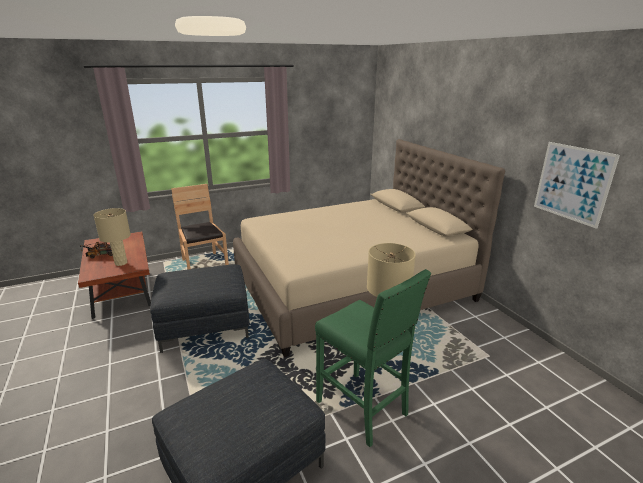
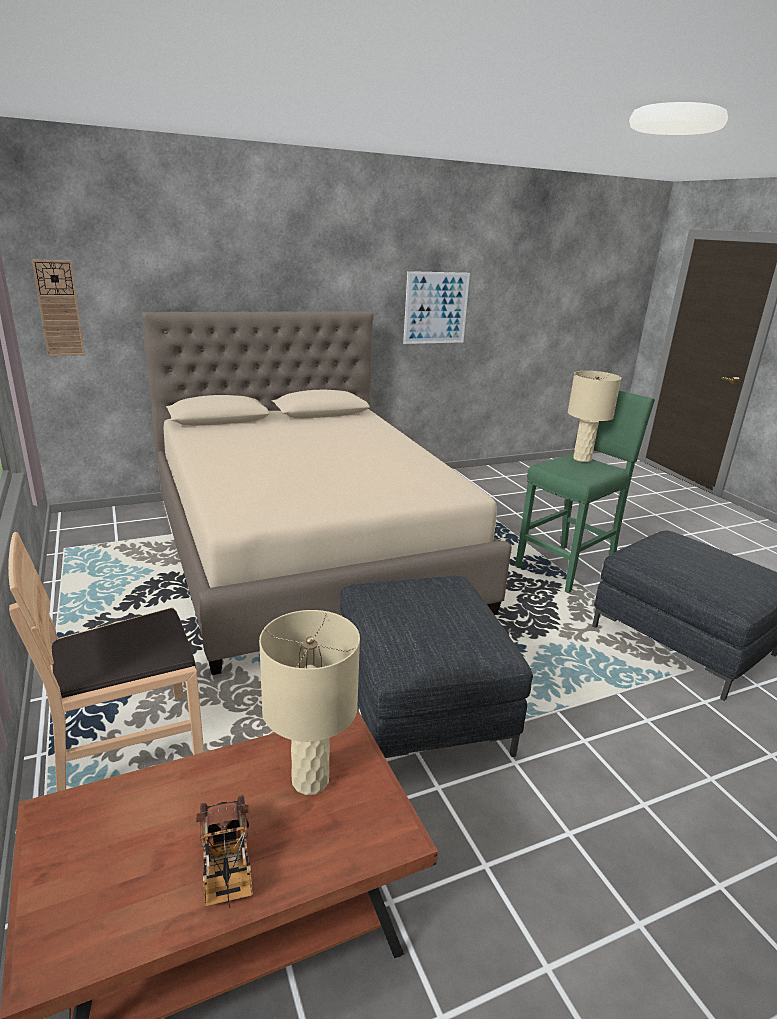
camera: 90 degrees left, 0 degrees up
(382, 132) = (59, 309): none -> wall clock

